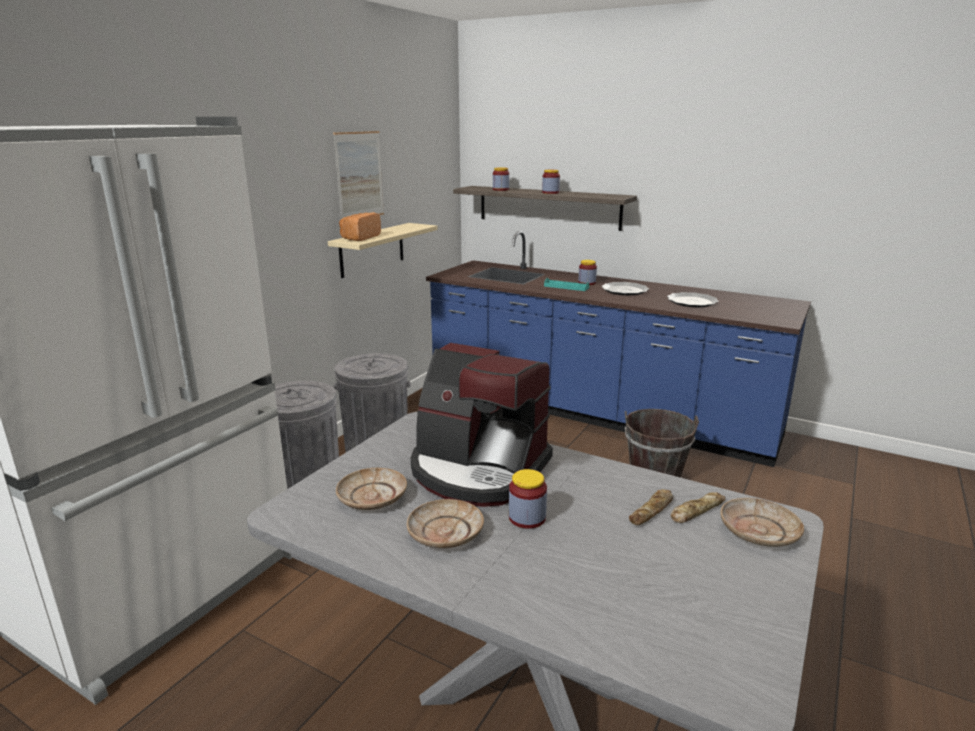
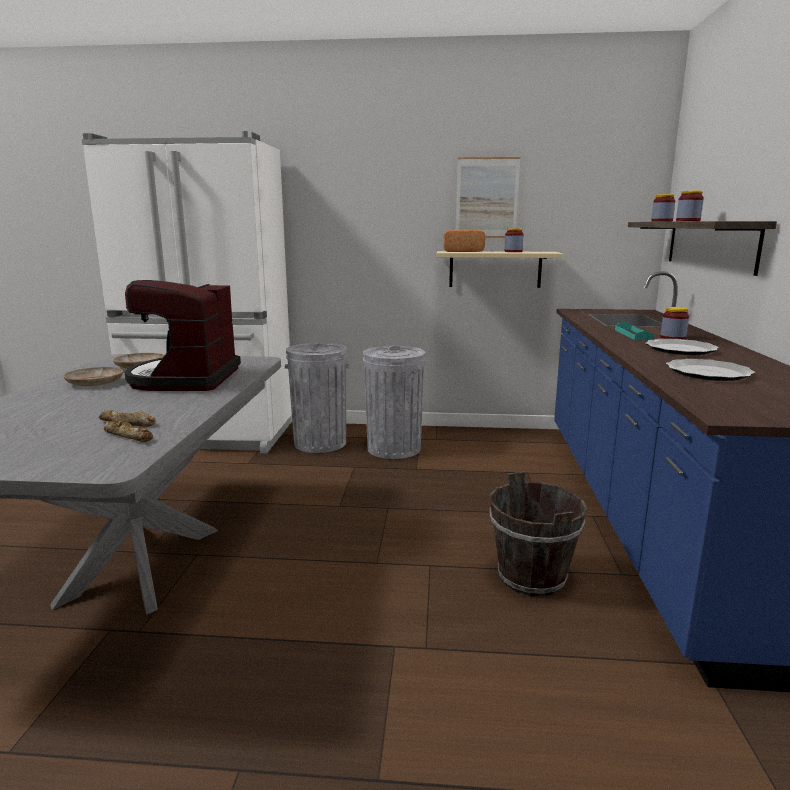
camera: 65 degrees right, 5 degrees down
(527, 518) = (115, 395): jar -> jar (513, 251)
(758, 531) = (92, 457): beige plate -> none

